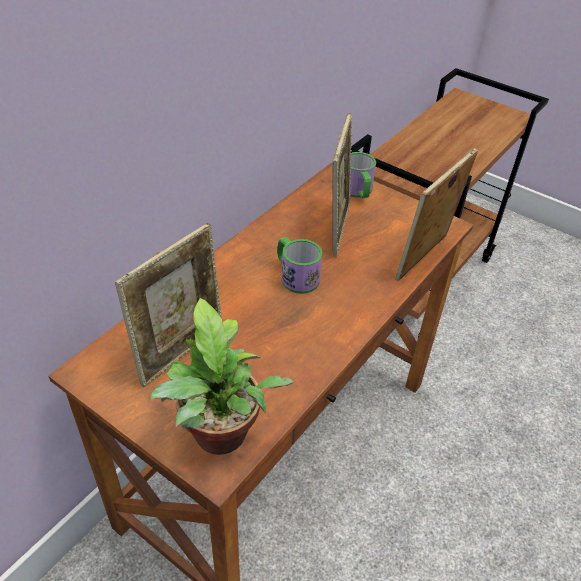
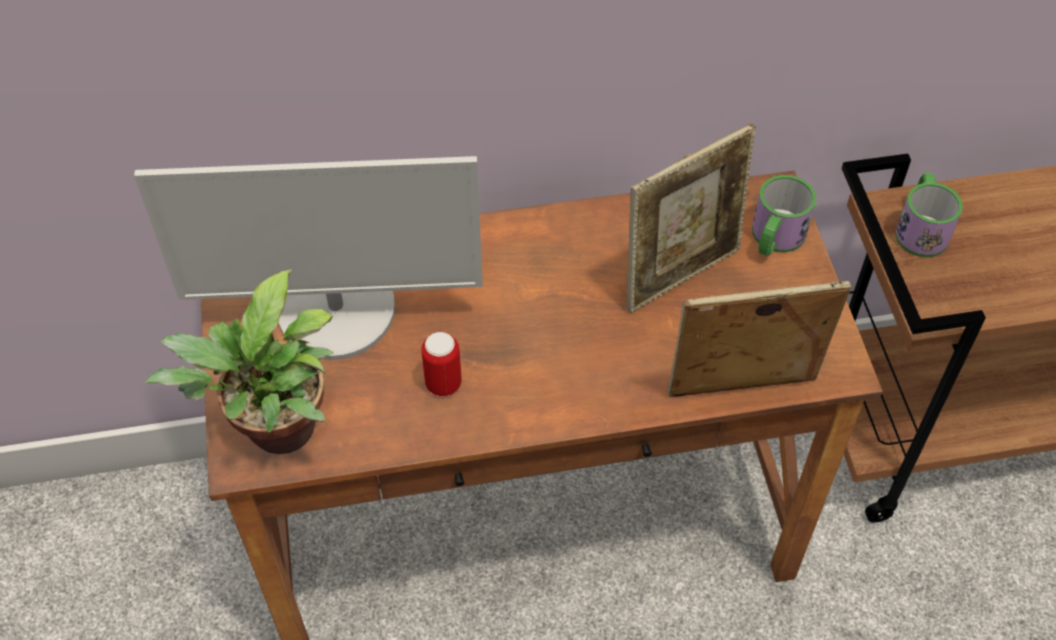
camera: 45 degrees right, 10 degrees up
(181, 351) = (337, 311): picture frame -> monitor
(285, 347) = (443, 384): none -> can
(295, 276) = (553, 305): mug -> mug (920, 228)

